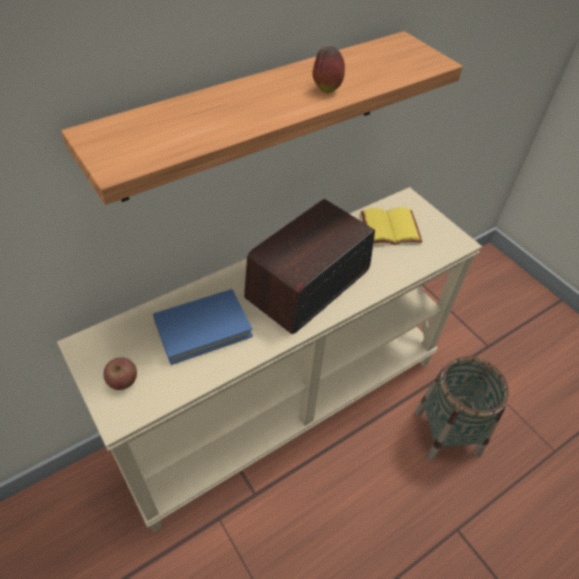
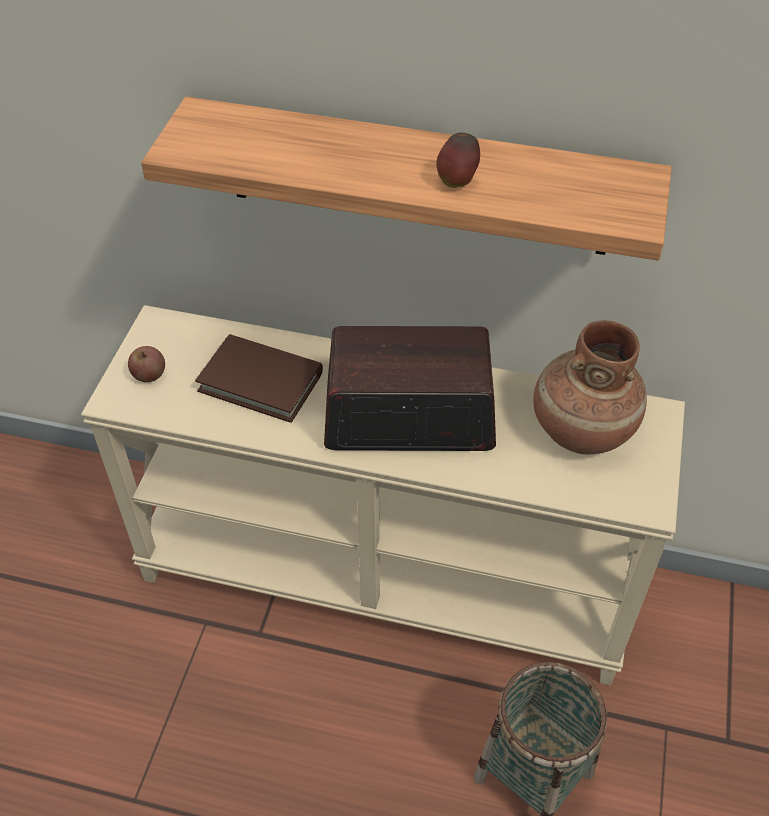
camera: 50 degrees right, 0 degrees up
(203, 328) = (260, 382): blue book -> brown book
(389, 229) = (581, 429): yellow book -> brown vase

